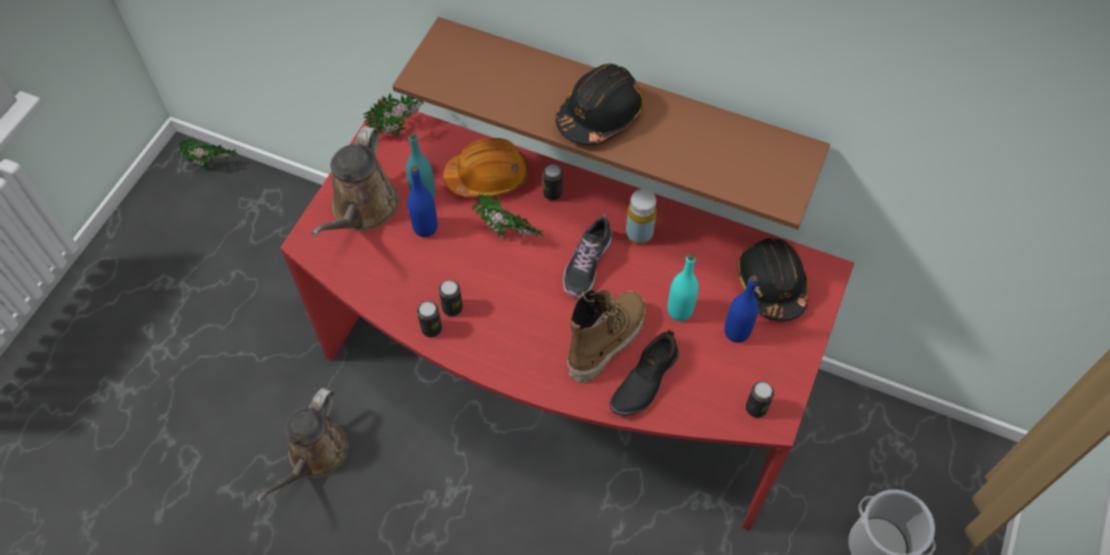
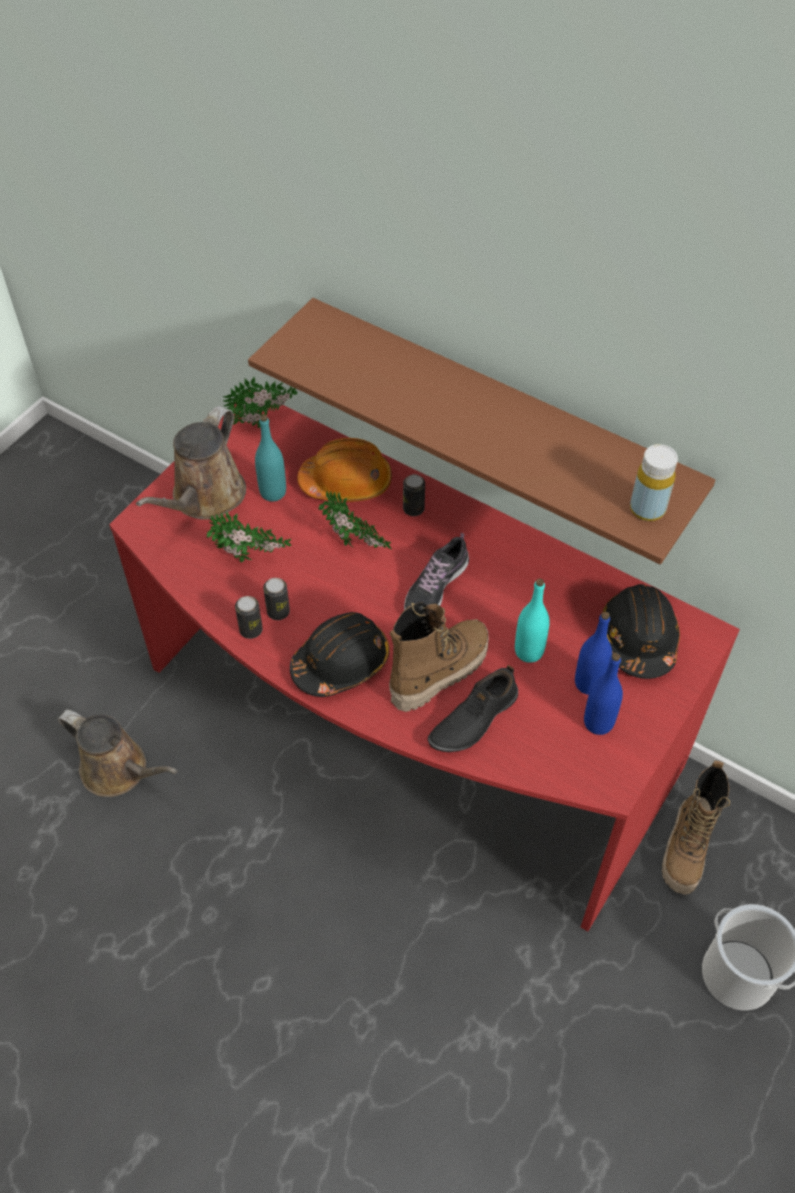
camera: 10 degrees right, 5 degrees down
(213, 166) = (77, 454): potted plant -> potted plant (251, 559)
(315, 456) = (119, 770): brown watering can -> brown watering can turned 90 degrees counterclockwise
(425, 228) = (267, 525): blue bottle -> blue bottle (598, 722)
(600, 115) = (464, 417): black hard hat -> black hard hat (341, 663)
(639, 233) = (500, 563): yellow bottle -> yellow bottle (647, 509)
(756, 408) = (594, 768): can -> none
(818, 445) = (686, 849): none -> boot

